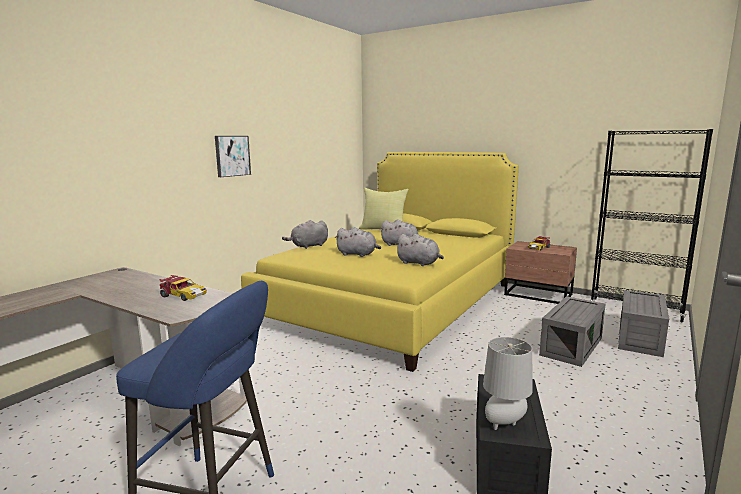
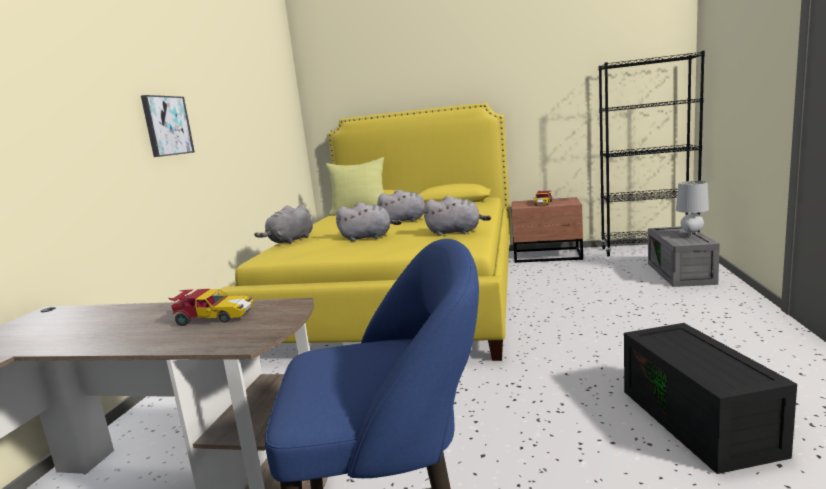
camera: 20 degrees left, 0 degrees up
(505, 424) = (720, 374): grey table lamp -> grey table lamp (691, 234)
(570, 345) = (629, 294): grey storage box -> none

